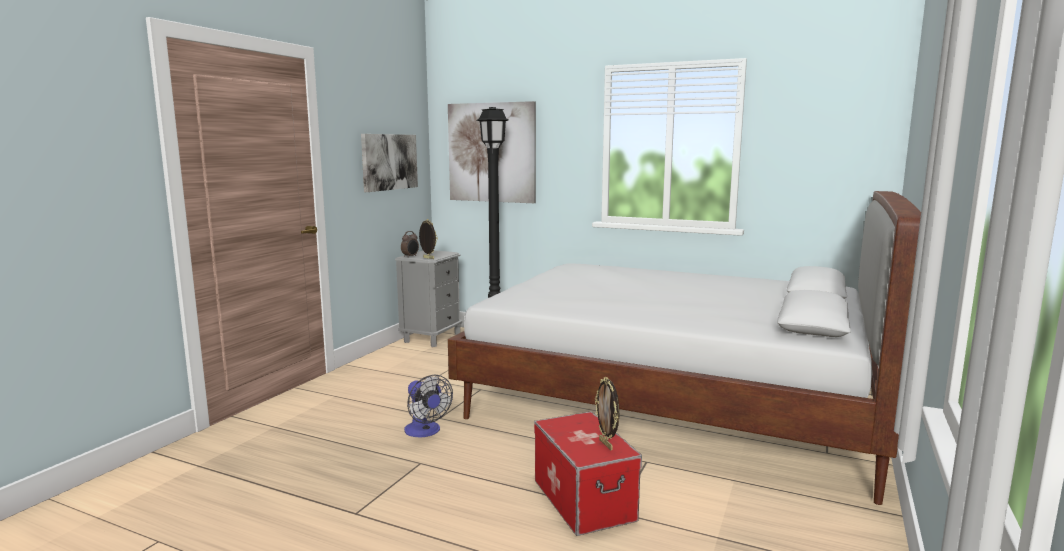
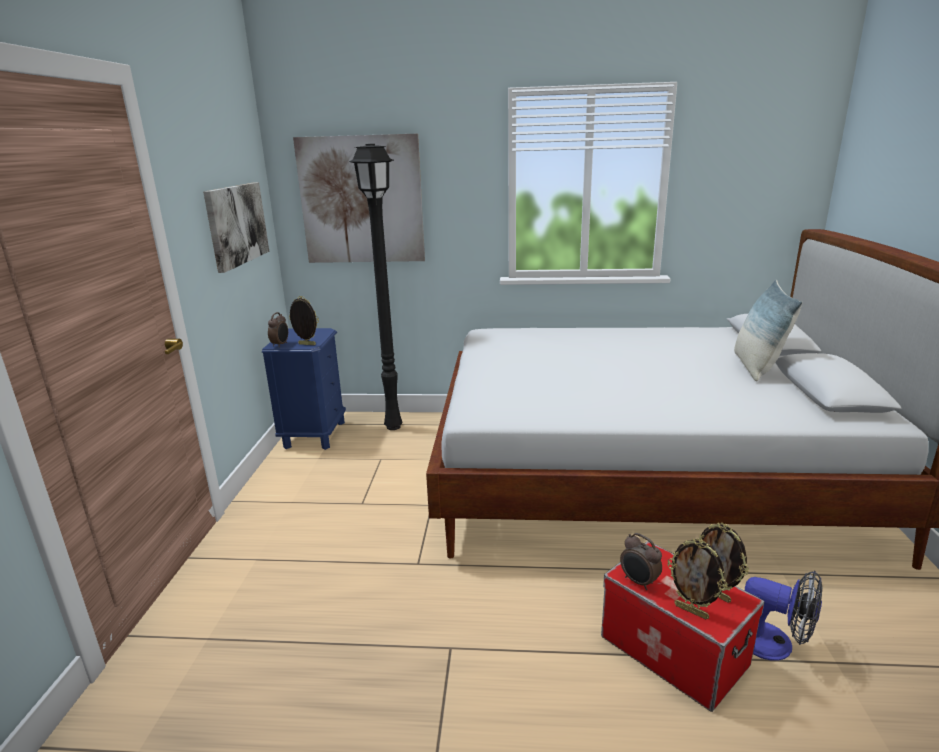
camera: 20 degrees left, 10 degrees up
(425, 432) = (418, 592): fan -> fan (774, 644)
(432, 337) = (314, 434): grey nightstand -> blue nightstand
(555, 428) = (638, 582): none -> alarm clock
(576, 448) = (691, 611): none -> picture frame
(774, 304) = (756, 367): none -> pillow

